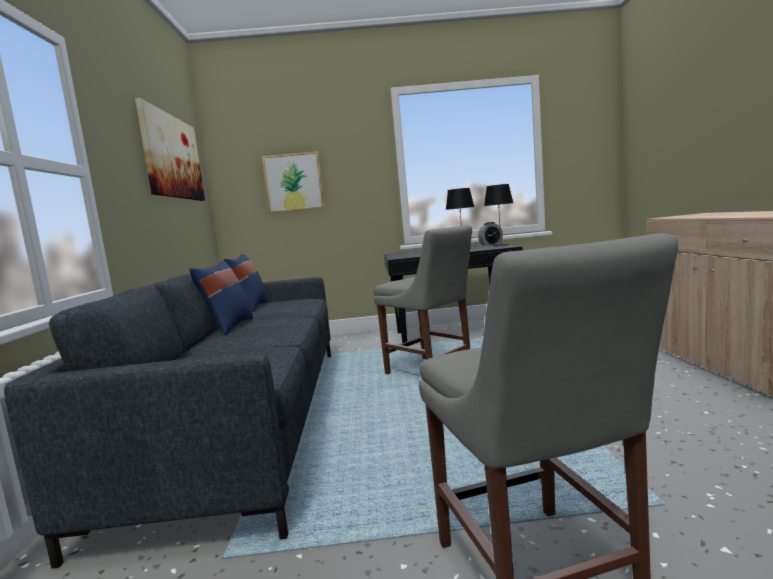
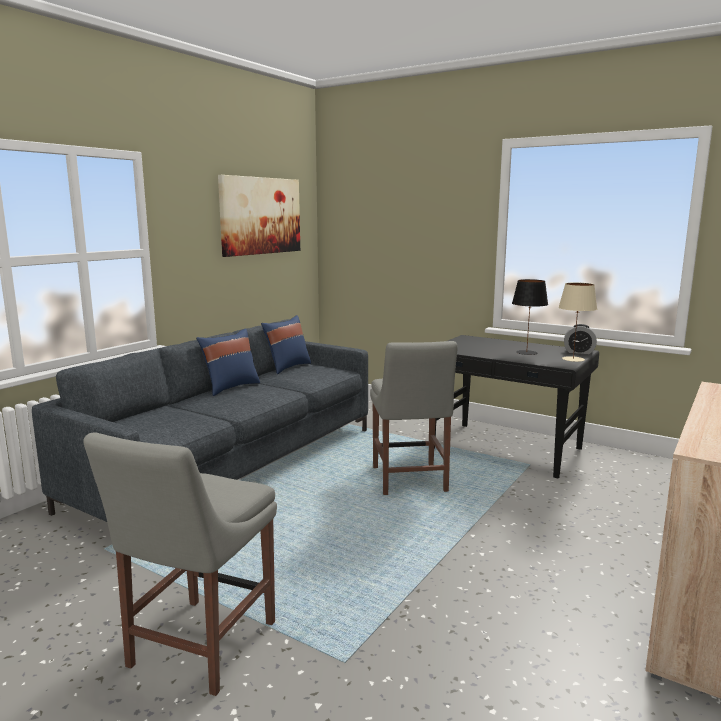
camera: 35 degrees right, 5 degrees up
(293, 182) = (389, 238): picture -> none
(500, 245) = (572, 359): black table lamp -> beige table lamp

